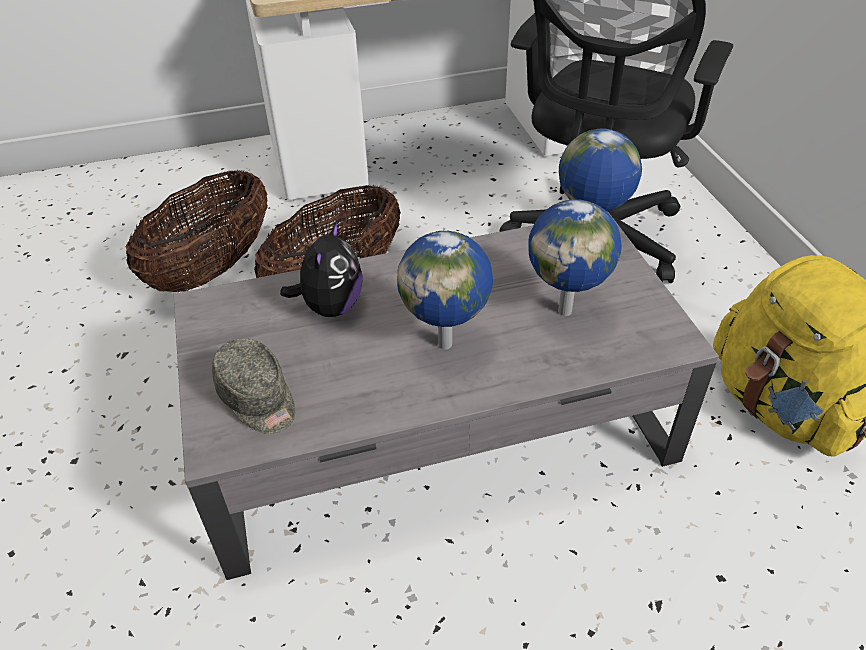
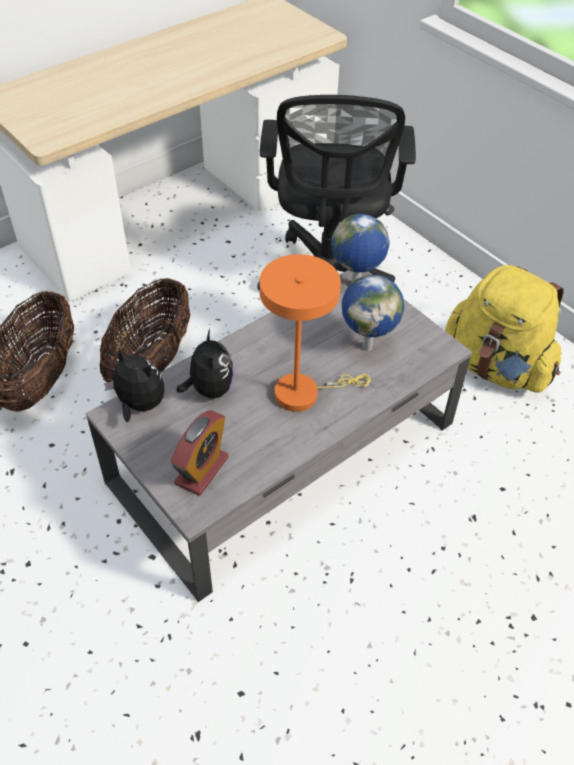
camera: 25 degrees left, 5 degrees up
(237, 301) = (139, 405): none -> plush toy
(258, 399) = (202, 470): grey cap -> alarm clock
(447, 343) = (304, 392): globe -> orange table lamp

